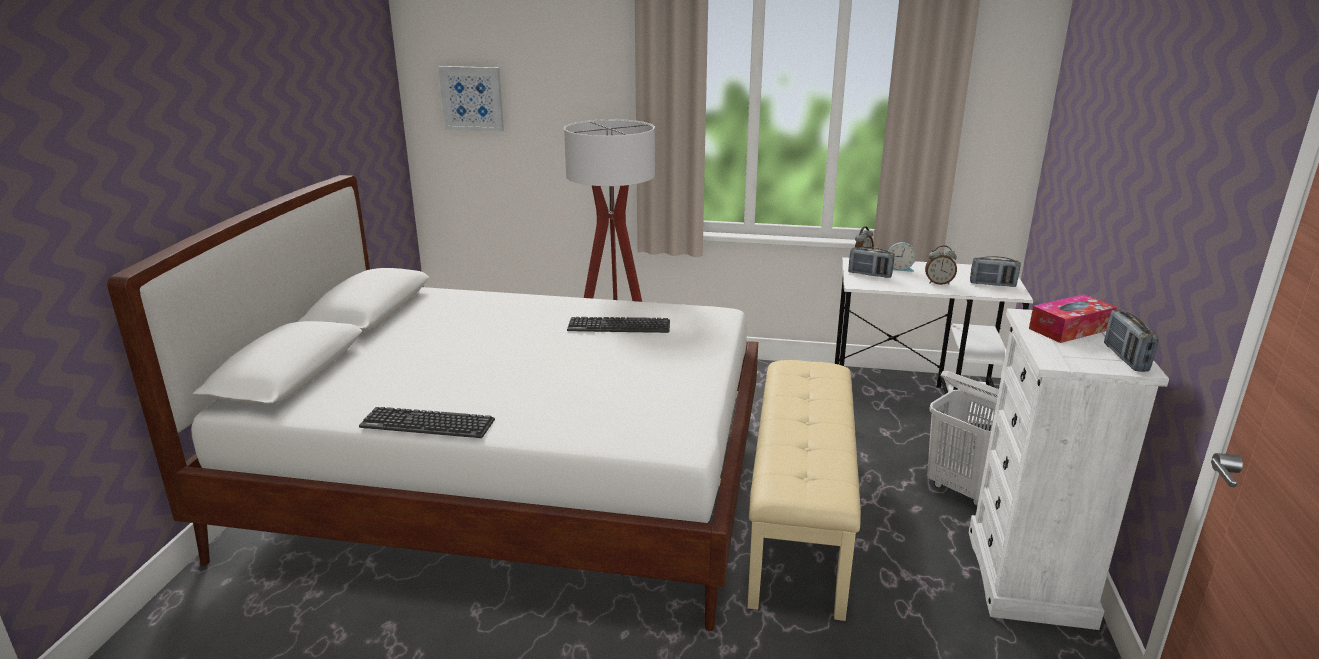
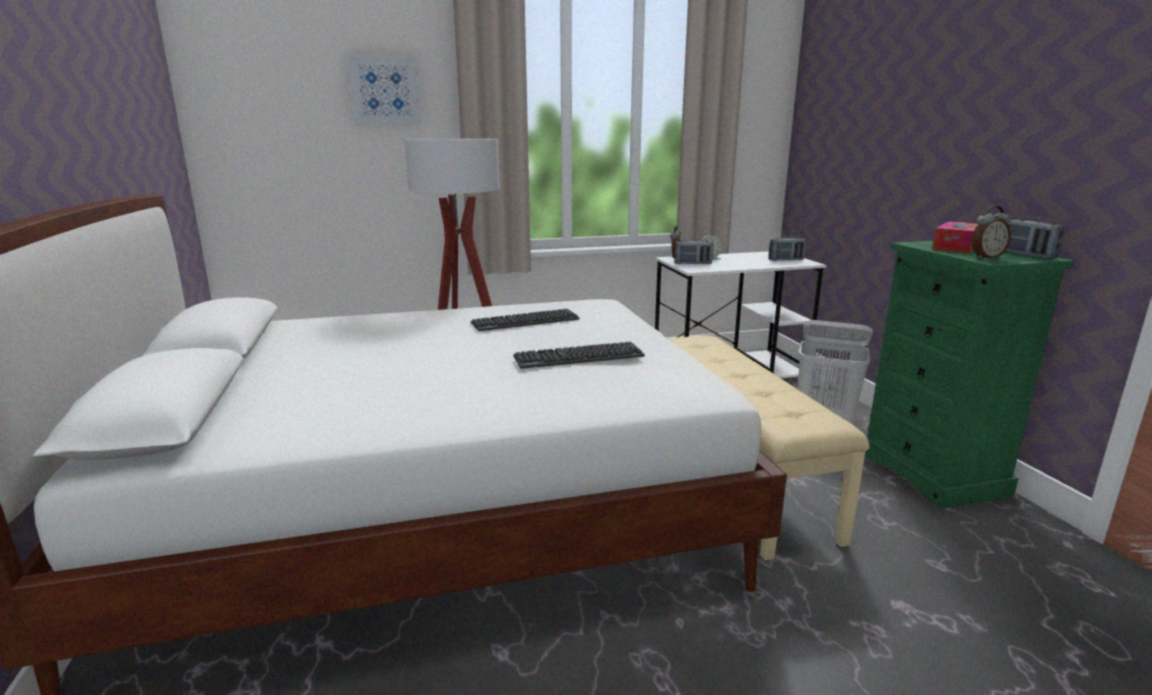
camera: 25 degrees left, 5 degrees down
(427, 424) = (420, 429): keyboard -> keyboard (579, 357)
(472, 98) = (272, 126): picture -> picture (384, 90)
(938, 283) = (749, 263): alarm clock -> alarm clock (986, 257)
(1029, 577) = (933, 473): white dresser -> green dresser

